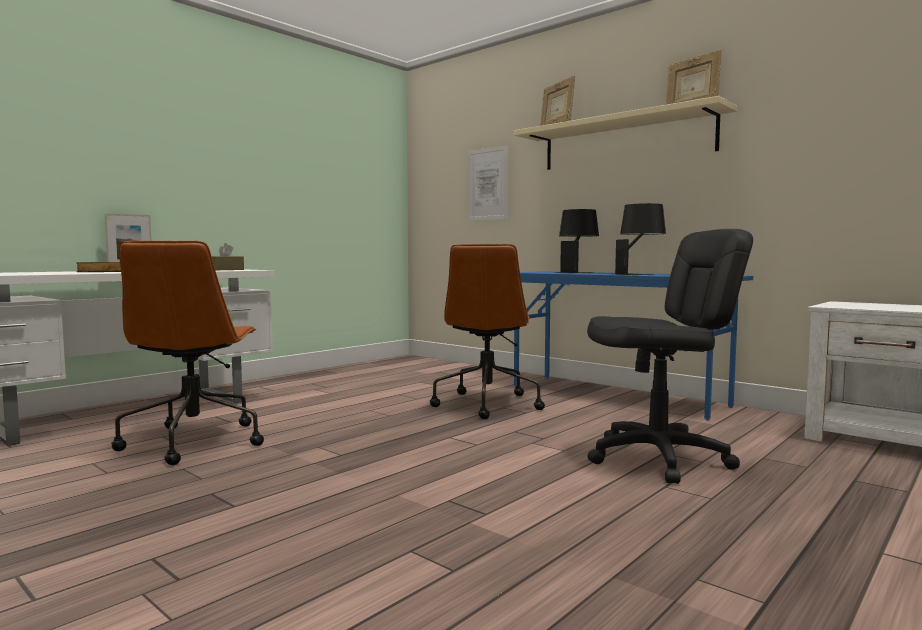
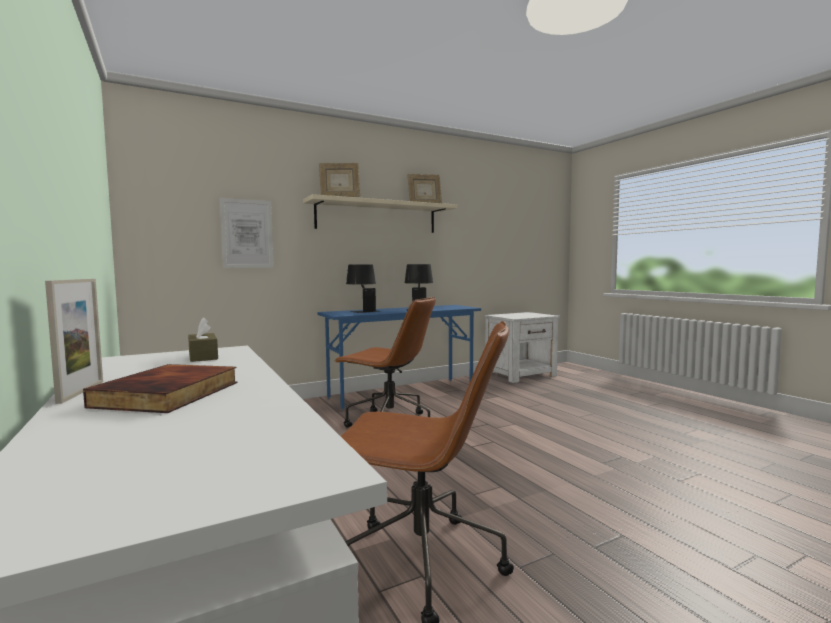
camera: 70 degrees left, 0 degrees up
(658, 458) = (536, 409): black office chair -> none

